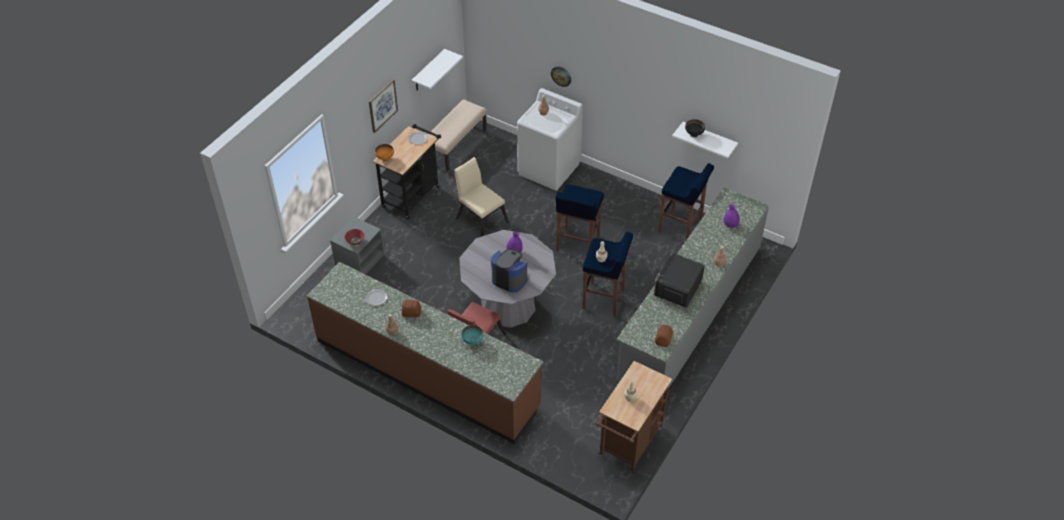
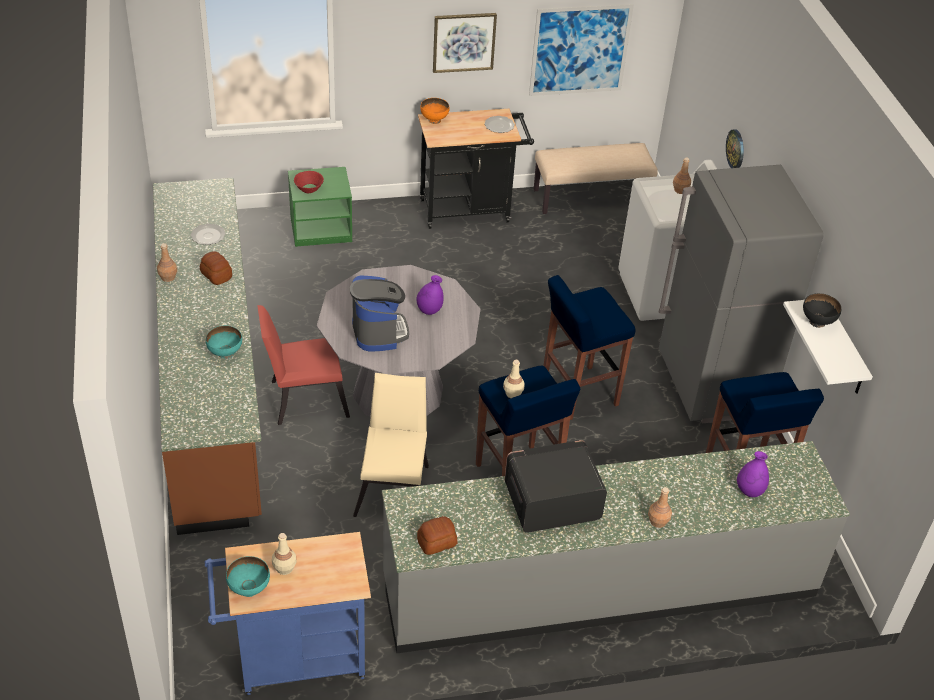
camera: 45 degrees right, 5 degrees down
(359, 260) = (321, 229): grey nightstand -> green nightstand
(428, 71) = (580, 50): white shelf -> picture
(480, 218) = (506, 283): beige chair -> beige chair (394, 485)
(620, 198) = (711, 386): none -> grey fridge
(628, 444) = (293, 660): brown cart -> blue cart
(630, 416) = (249, 588): none -> turquoise bowl

